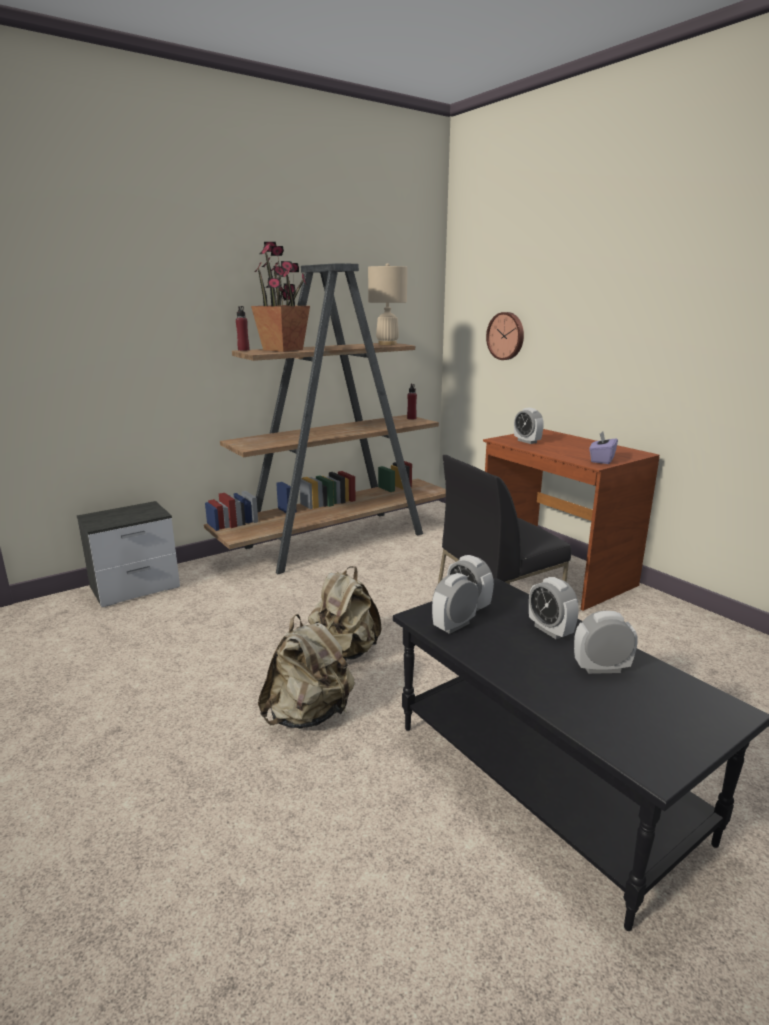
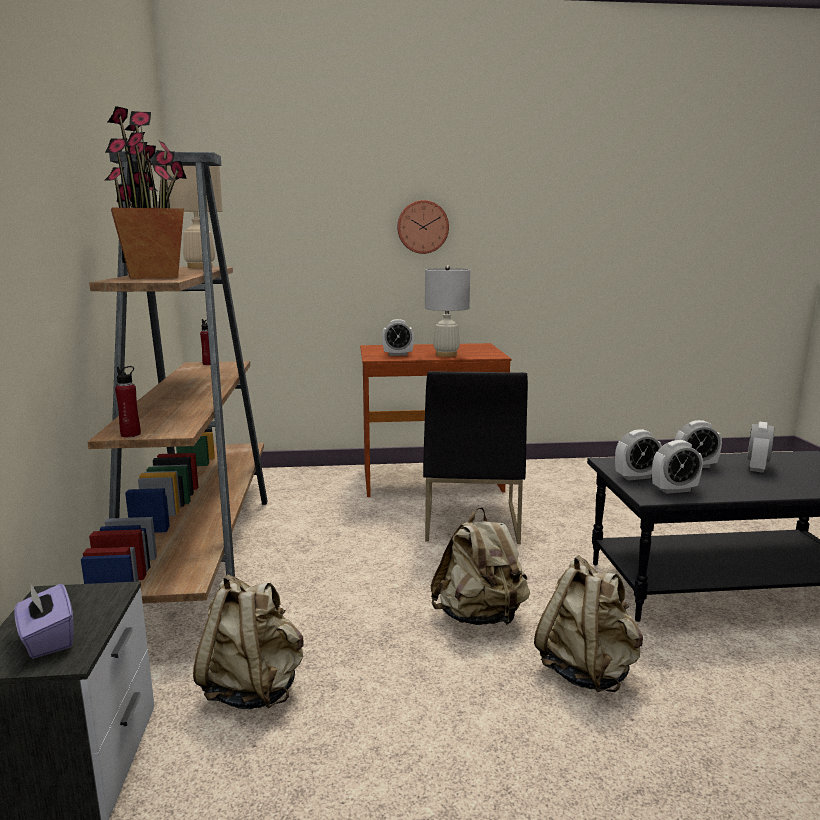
camera: 60 degrees left, 5 degrees down
(211, 604) = (253, 688): none -> beige backpack
(243, 350) = (108, 280): red bottle -> red bottle (130, 434)
(454, 626) = (674, 490): alarm clock -> alarm clock turned 90 degrees counterclockwise
(506, 336) = (288, 253): wall clock -> wall clock (422, 227)
(561, 451) = (446, 354): none -> white table lamp
(601, 460) = (487, 353): purple tissue box -> purple tissue box (47, 639)

